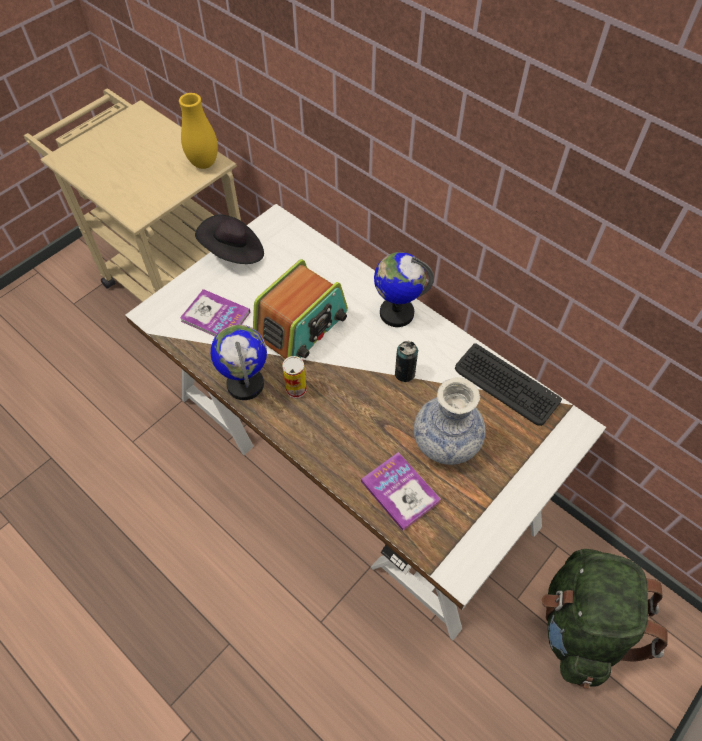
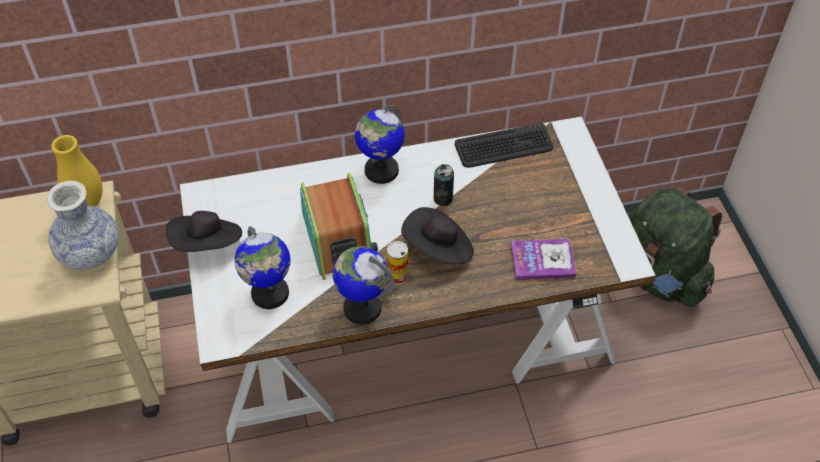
camera: 55 degrees left, 5 degrees down
(215, 316) = (269, 294): book -> globe
(347, 402) = (438, 249): none -> black hat
(446, 442) = (523, 209): vase -> vase (90, 253)

